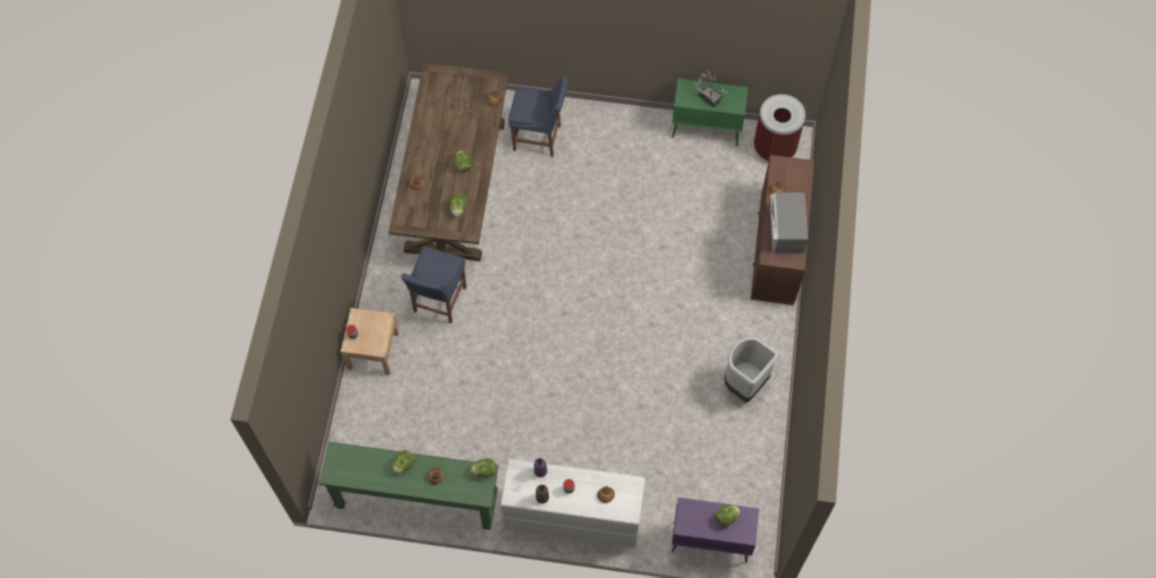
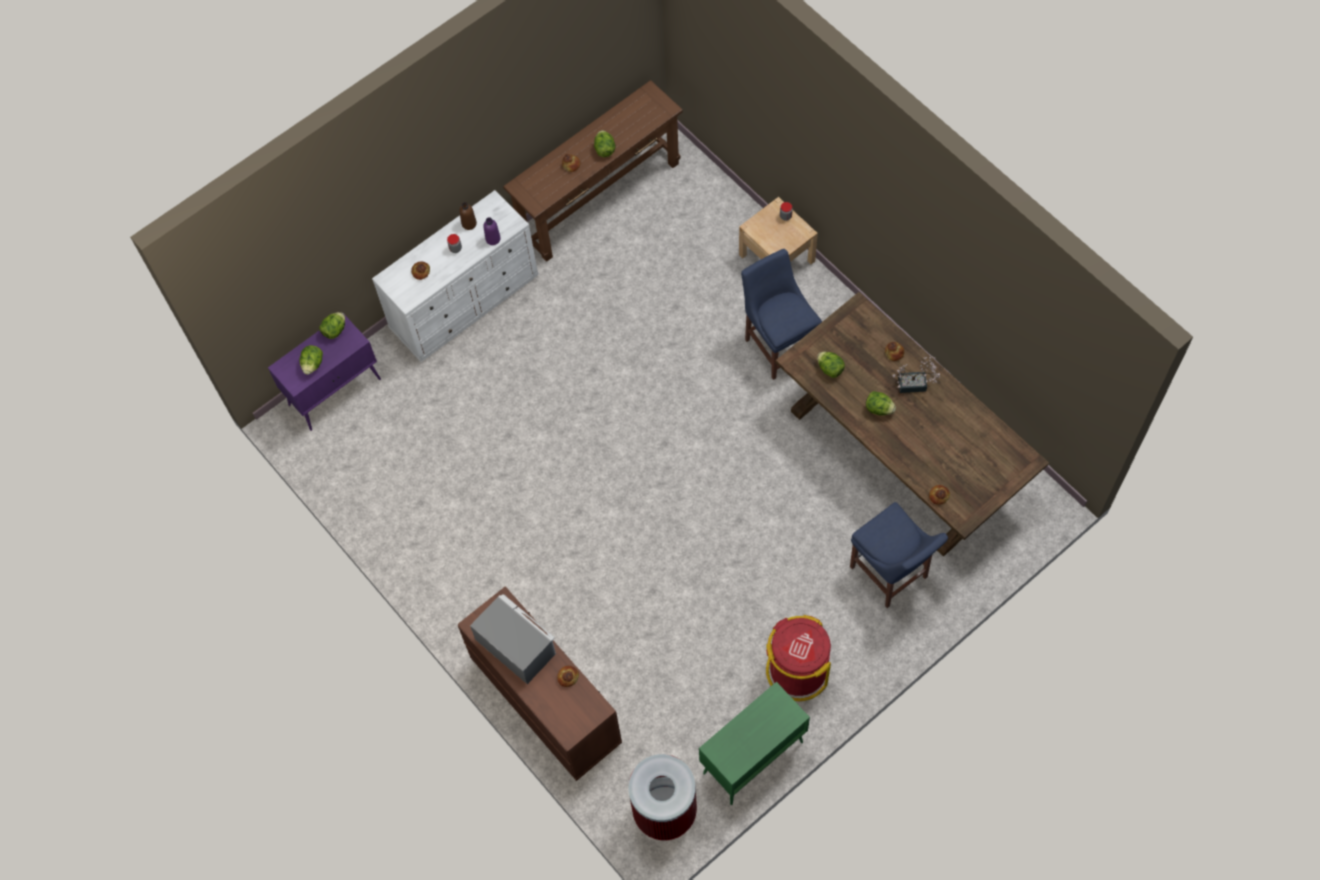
camera: 135 degrees right, 0 degrees up
(416, 499) = (599, 198): green console table -> brown console table
(484, 471) = (538, 203): lettuce -> lettuce (335, 330)
(539, 138) = (891, 575): blue chair -> blue chair turned 90 degrees counterclockwise
(639, 143) = (797, 671): none -> red trash can
(709, 96) = (756, 730): potted plant -> potted plant (915, 384)
(744, 384) = (440, 543): grey trash can -> none

